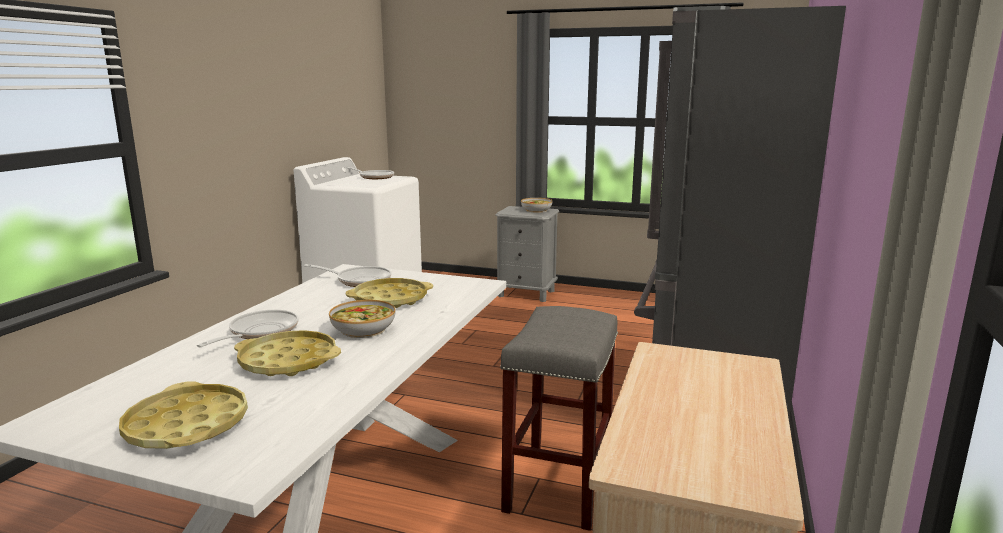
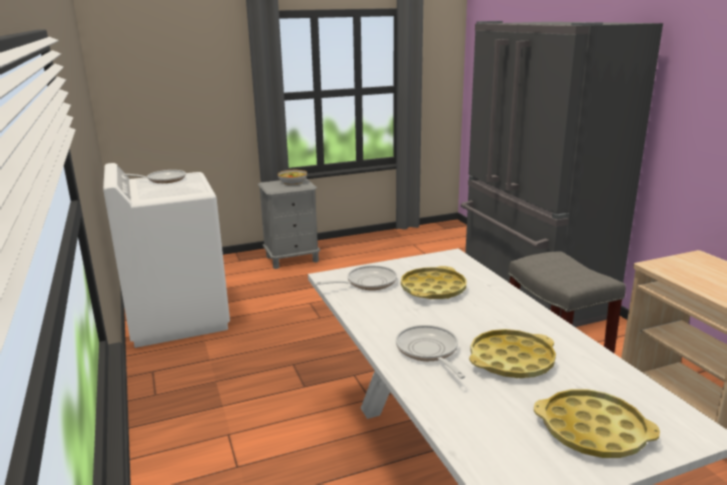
camera: 40 degrees left, 5 degrees up
(363, 329) = (484, 317): bowl -> none

